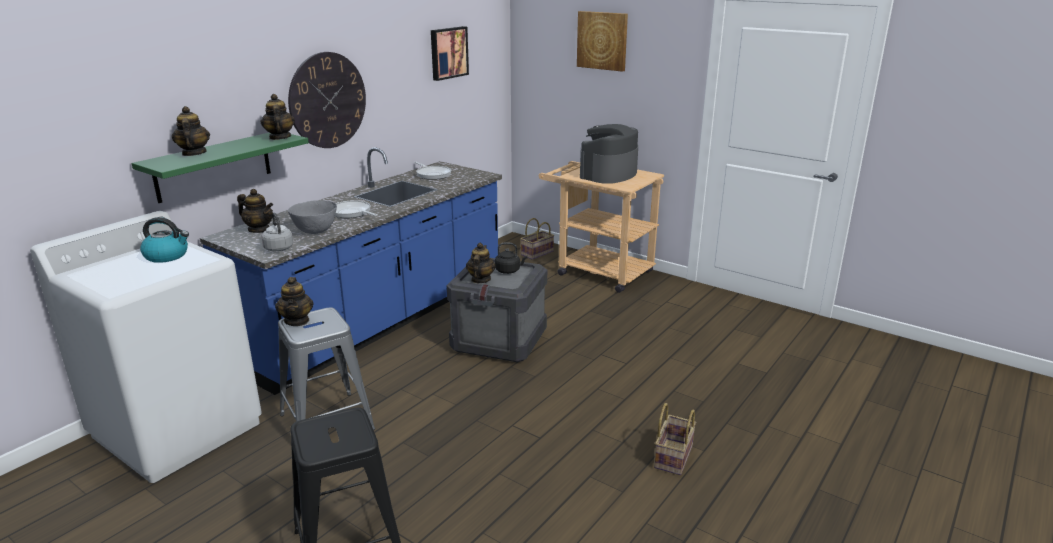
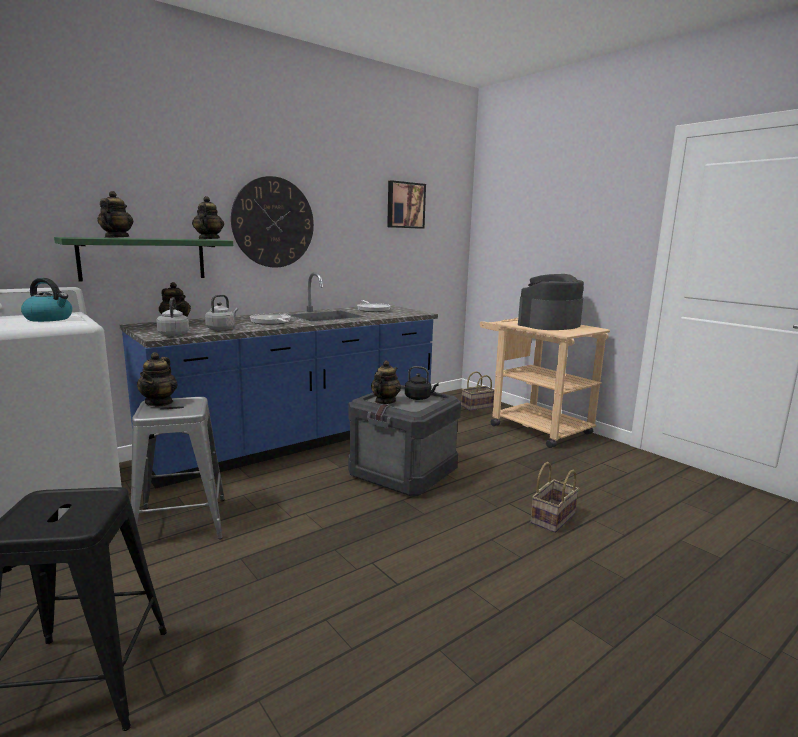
camera: 15 degrees right, 10 degrees down
(315, 232) = (222, 329): grey bowl -> grey kettle
(602, 40) = (554, 197): picture -> none
(672, 455) = (565, 645): basket -> basket (552, 517)

